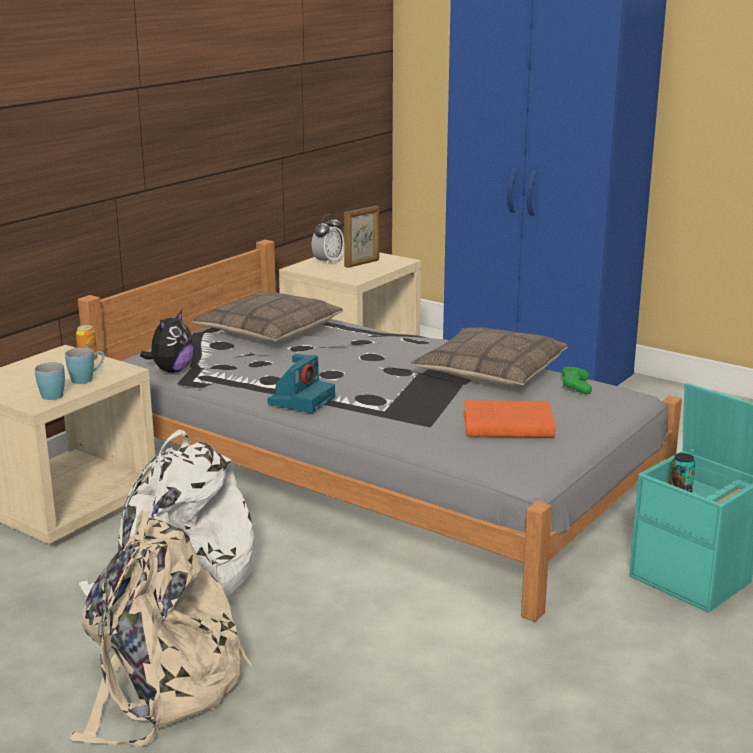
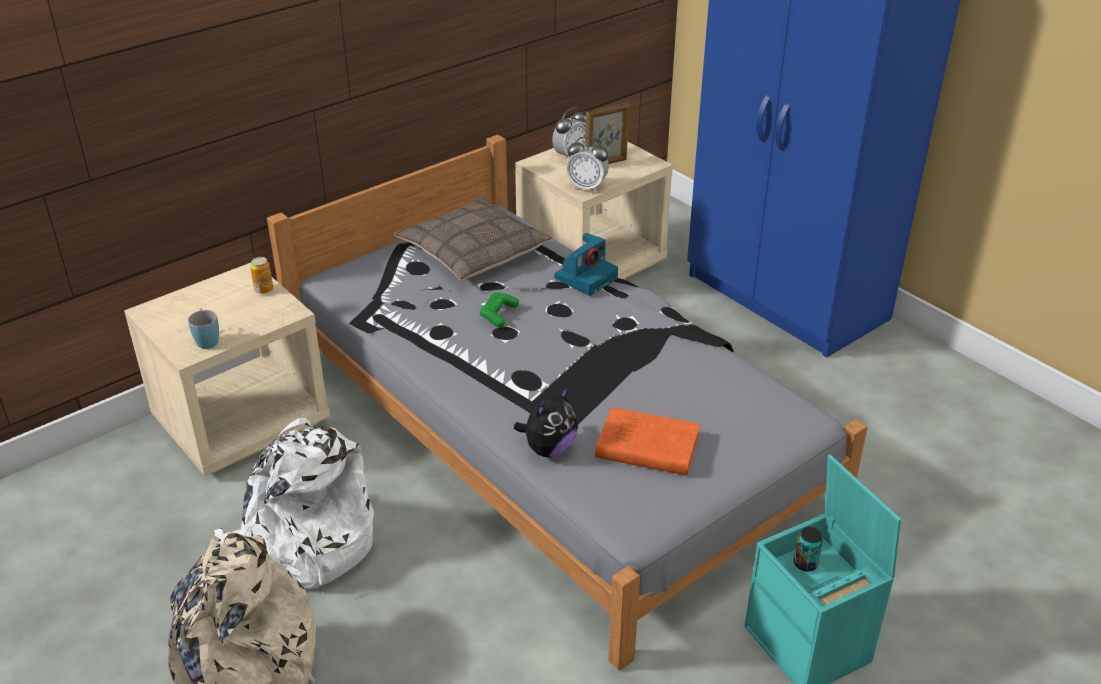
camera: 15 degrees right, 15 degrees up
(87, 379) = (250, 321): blue mug -> none
(171, 370) = (353, 300): plush toy -> plush toy (549, 449)
(301, 400) = (457, 370): camera -> camera (586, 277)
(355, 277) = (587, 187): none -> alarm clock
(490, 372) = (671, 354): pillow -> none
(575, 386) = (752, 393): green game controller -> green game controller (498, 314)

